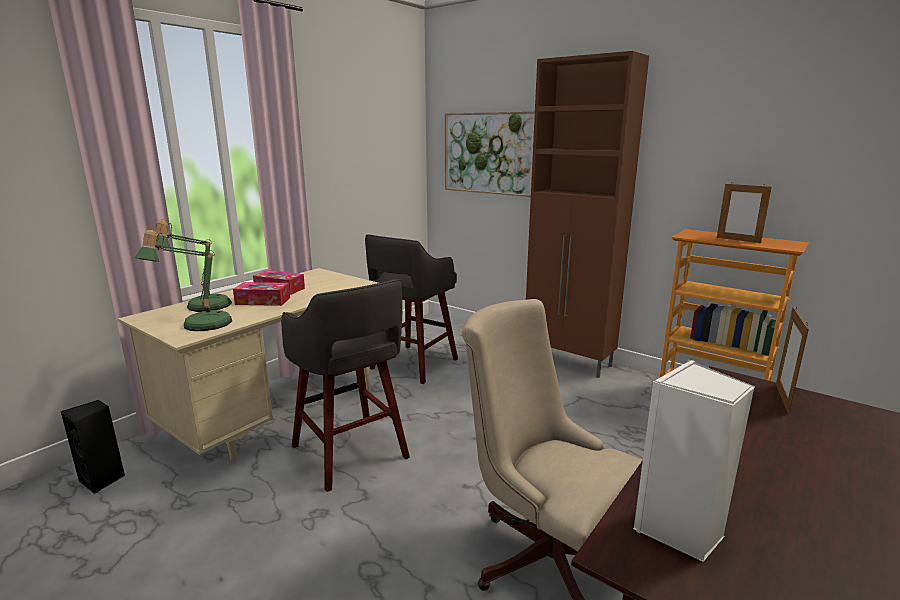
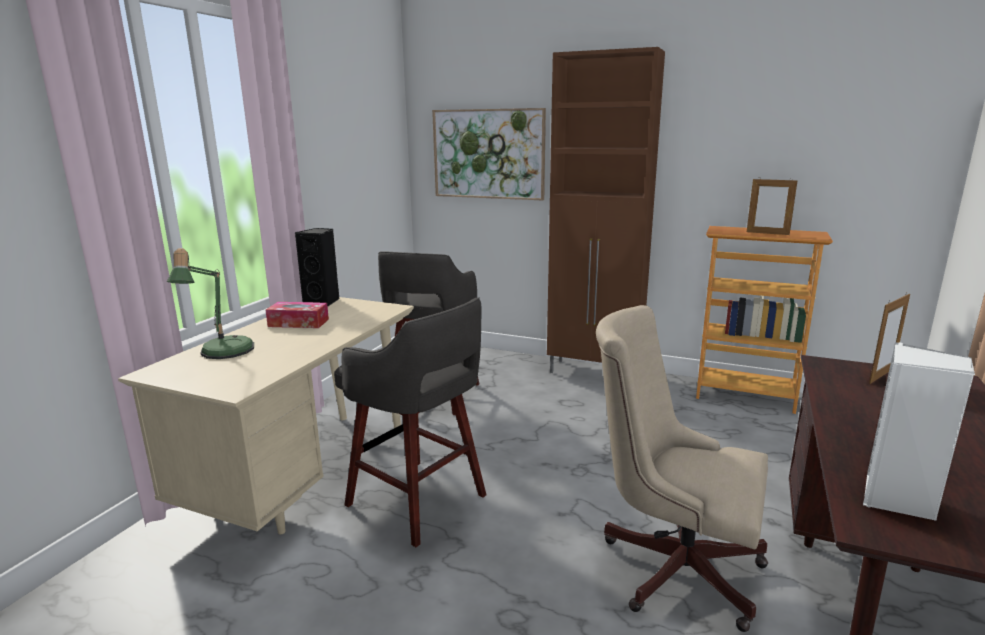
camera: 15 degrees left, 0 degrees up
(103, 480) = (120, 586): black speaker -> black speaker (323, 301)
(200, 326) = (241, 375): table lamp -> none
(263, 301) = (292, 338): tissue box -> none
(782, 398) = (881, 375): picture frame -> picture frame turned 135 degrees counterclockwise

